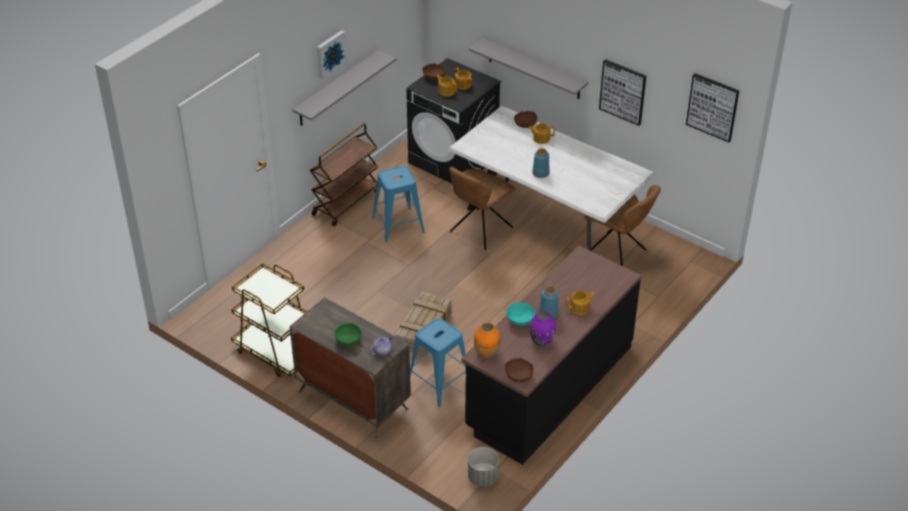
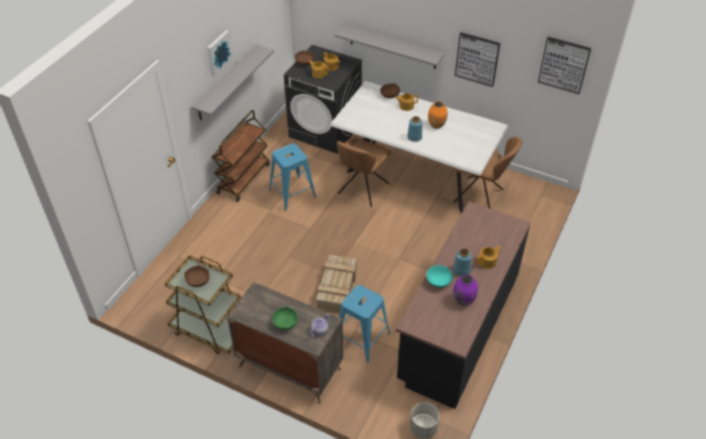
camera: 10 degrees left, 5 degrees up
(486, 353) = (417, 320): orange vase -> orange vase (436, 125)
(519, 376) = (453, 339): brown bowl -> brown bowl (198, 281)

